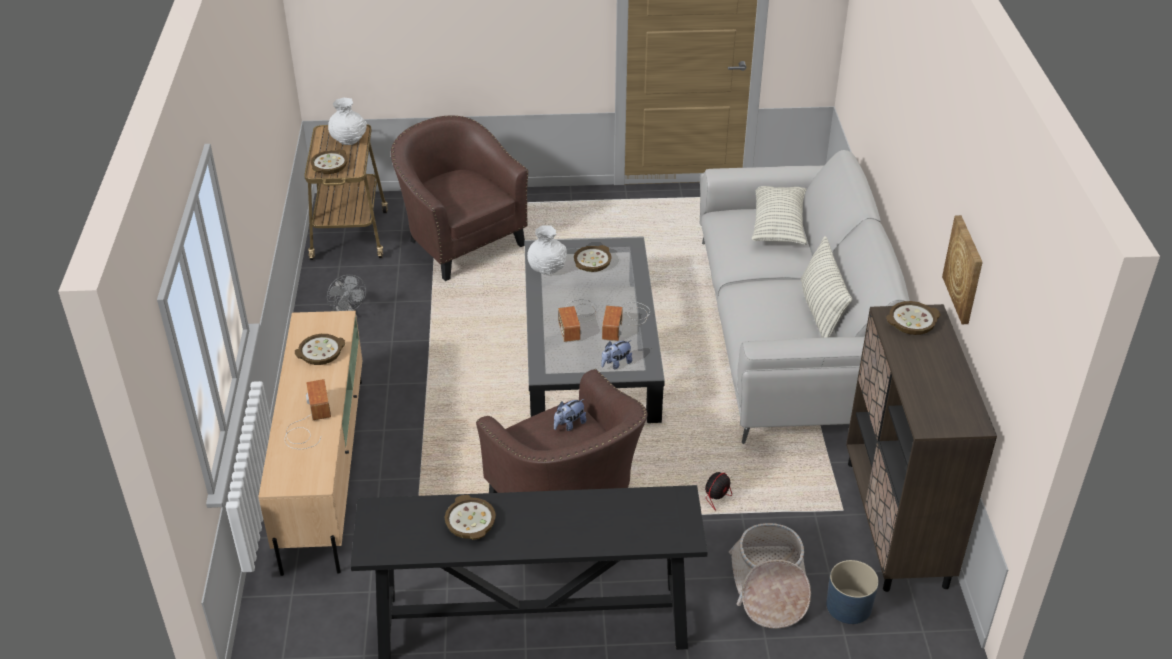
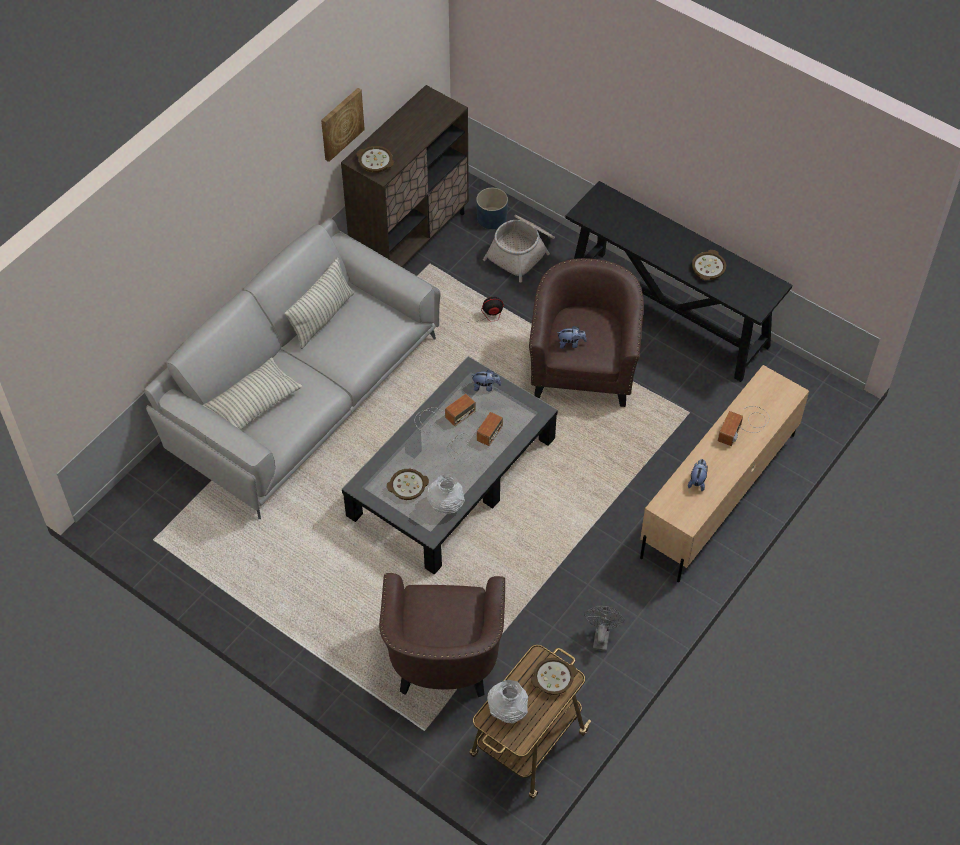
camera: 140 degrees left, 15 degrees up
(321, 354) = (697, 481): bowl -> plush toy

